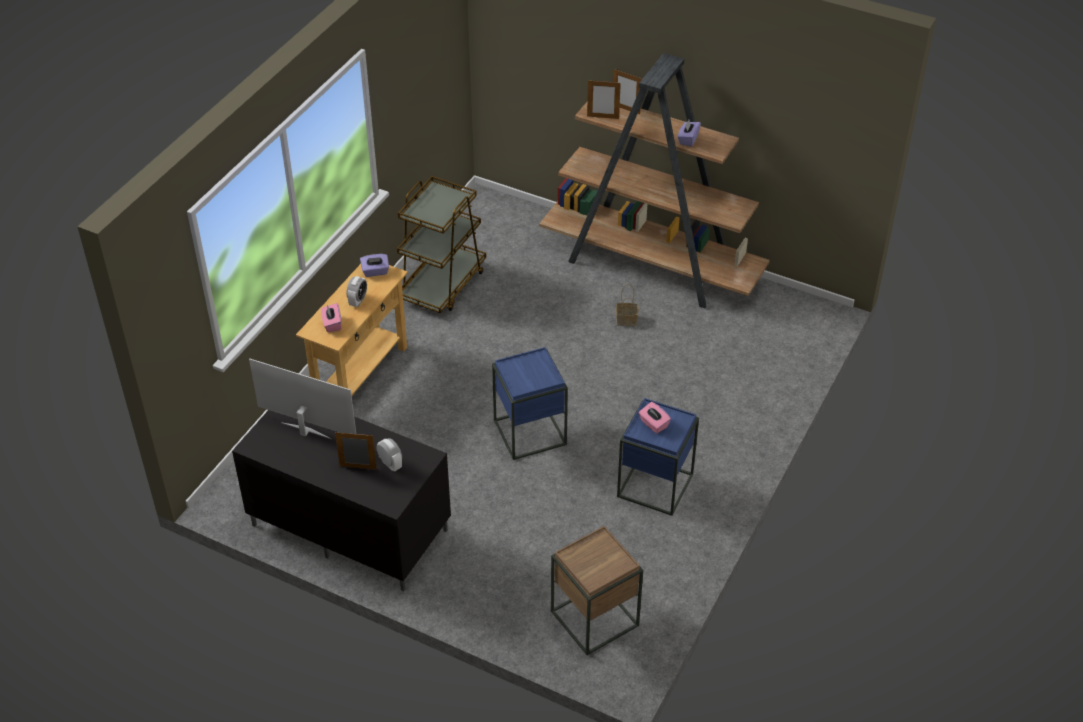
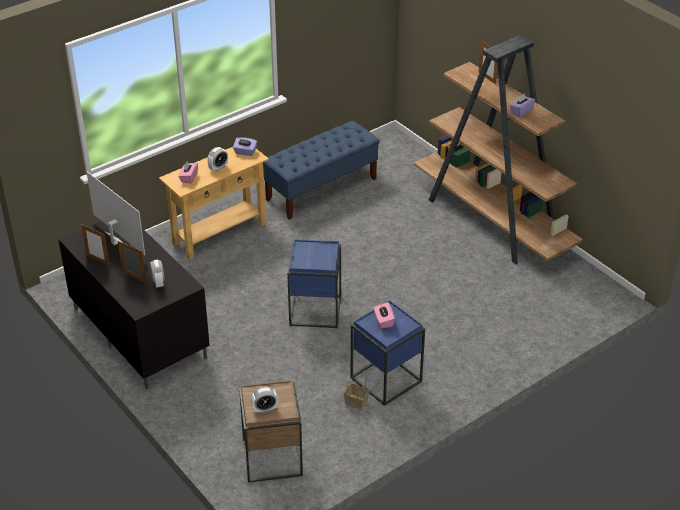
camera: 25 degrees right, 5 degrees down
(442, 284) = (321, 189): brown cart -> blue bench
(598, 569) = (265, 409): none -> alarm clock
(603, 117) = (464, 79): picture frame -> picture frame (97, 260)
(627, 320) = (446, 254): basket -> basket (357, 402)

